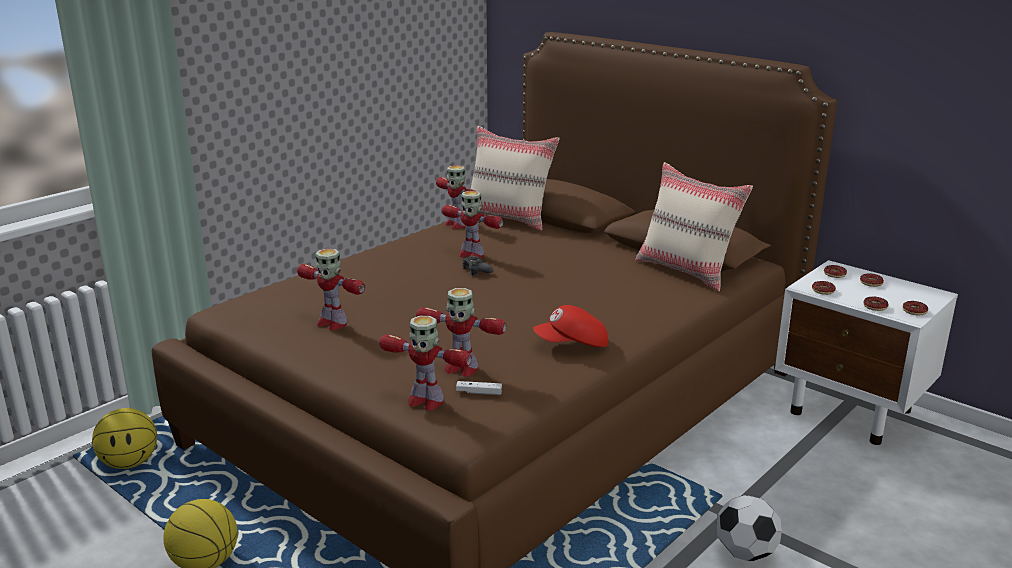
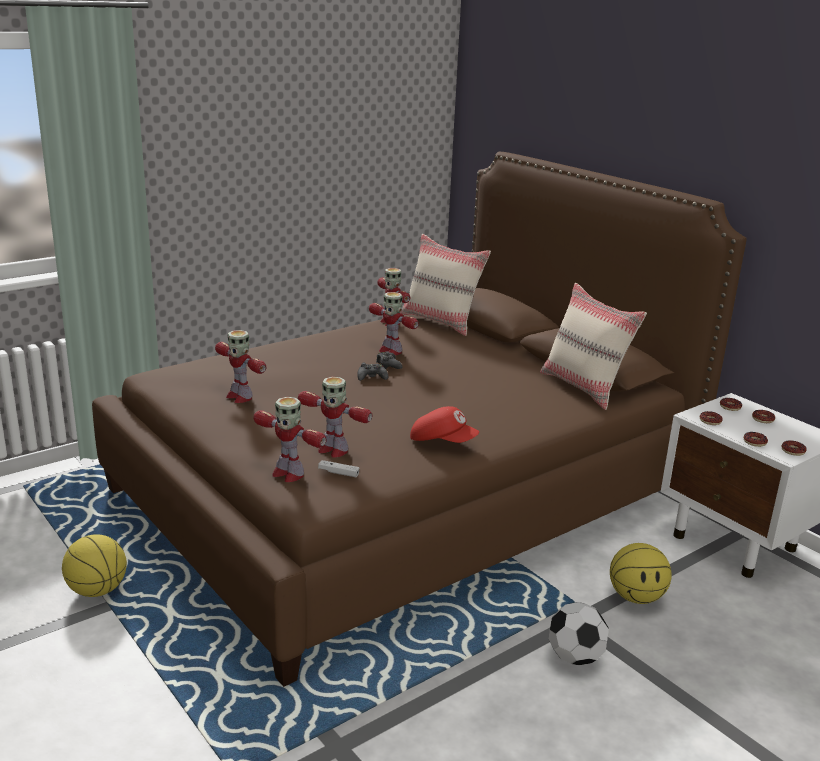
camera: 10 degrees right, 0 degrees up
(130, 463) = (66, 498): basketball -> basketball (636, 597)
(465, 285) = (371, 377): none -> black game controller
(572, 345) = (443, 442): red cap -> red cap turned 150 degrees counterclockwise

